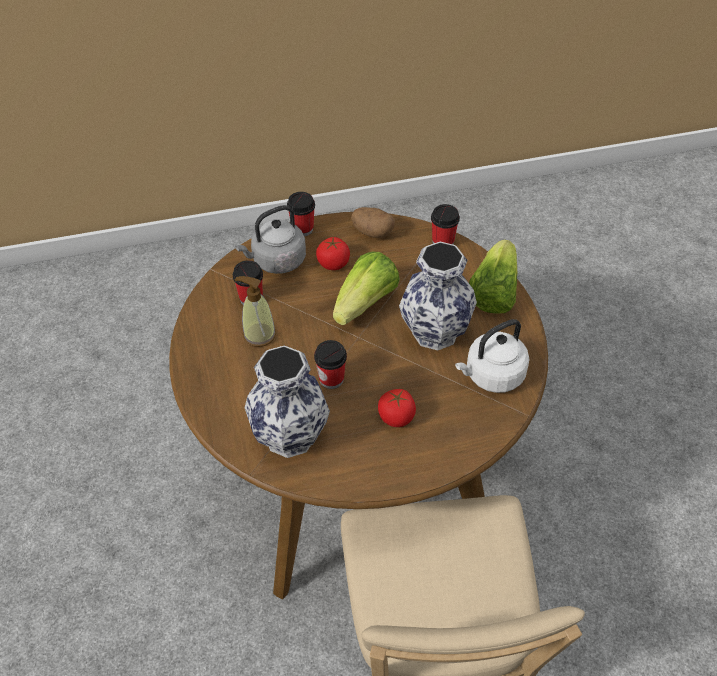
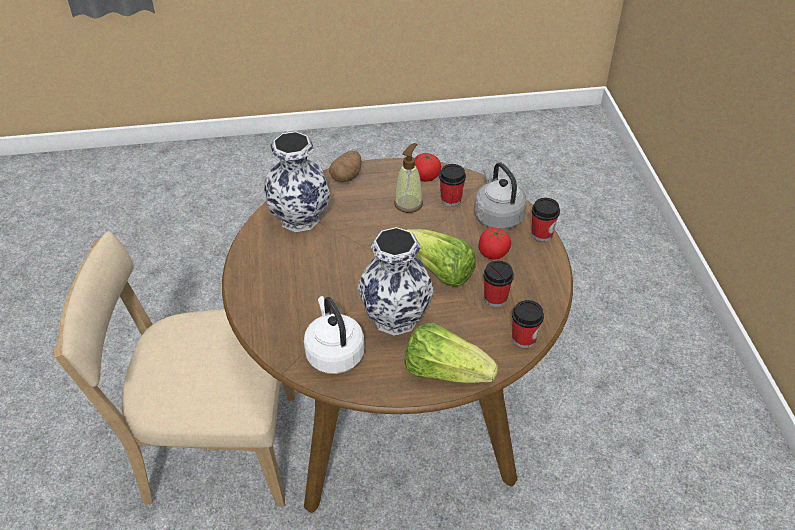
camera: 95 degrees right, 5 degrees down
(331, 379) = (352, 244): cup -> cup (495, 298)
(372, 232) = (538, 284): potato -> potato (346, 176)
(396, 417) = (302, 281): tomato -> tomato (425, 176)

